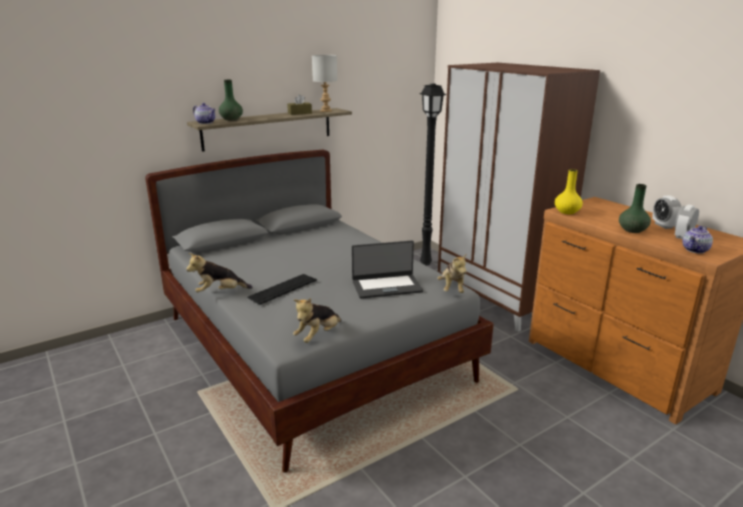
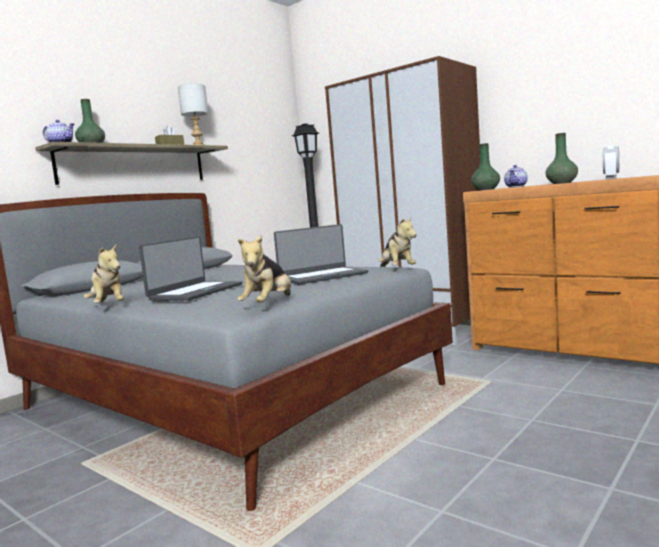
camera: 15 degrees left, 15 degrees down
(220, 292) = (108, 306): plush toy -> plush toy turned 90 degrees counterclockwise
(283, 289) = (195, 292): keyboard -> laptop
(567, 212) = (486, 189): yellow vase -> green vase
(663, 225) = (584, 181): alarm clock -> none
(695, 250) = (636, 177): teapot -> teapot (516, 186)

